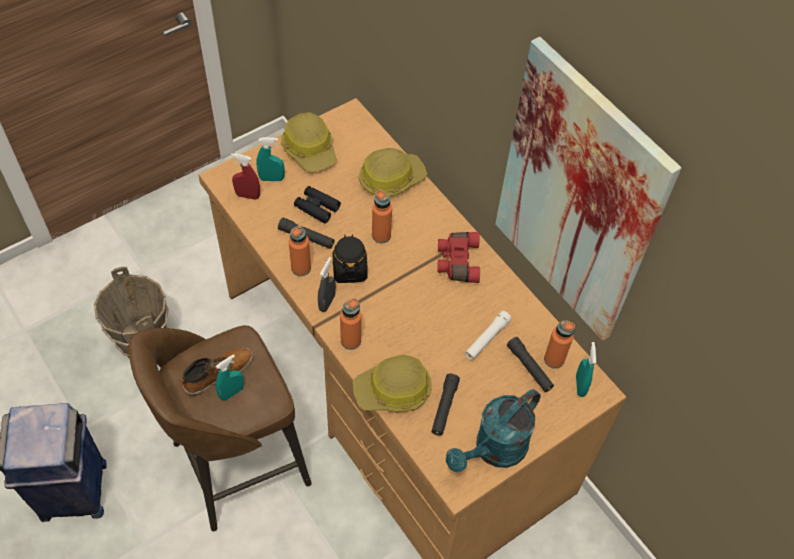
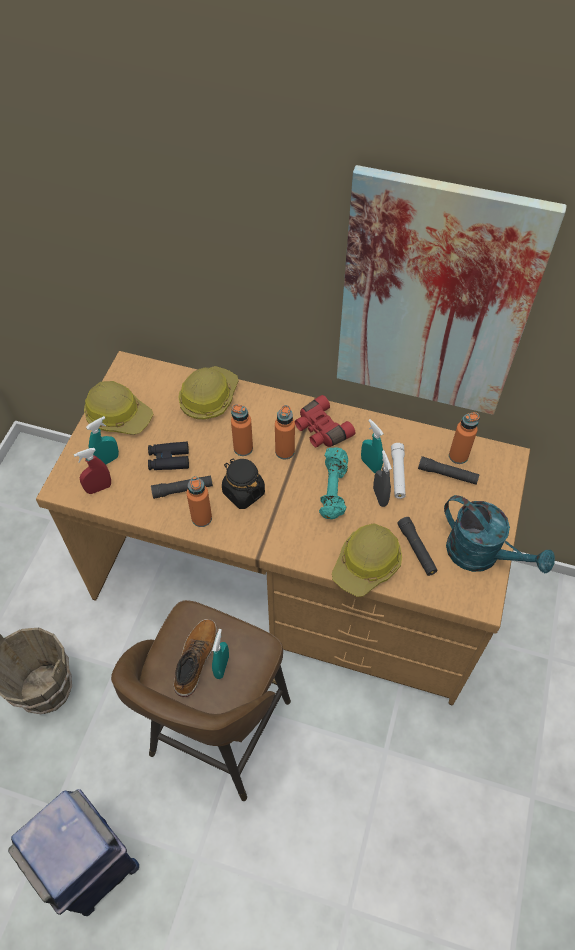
camera: 35 degrees left, 0 degrees up
(327, 302) = (249, 531): grey spray bottle -> grey spray bottle (380, 497)
(350, 340) = (297, 549): orange bottle -> orange bottle (284, 451)
(422, 316) = (334, 490): none -> turquoise dumbbell
(494, 450) = (481, 555): turquoise watering can -> turquoise watering can turned 60 degrees counterclockwise
(580, 385) = (493, 462): turquoise spray bottle -> turquoise spray bottle (370, 465)

